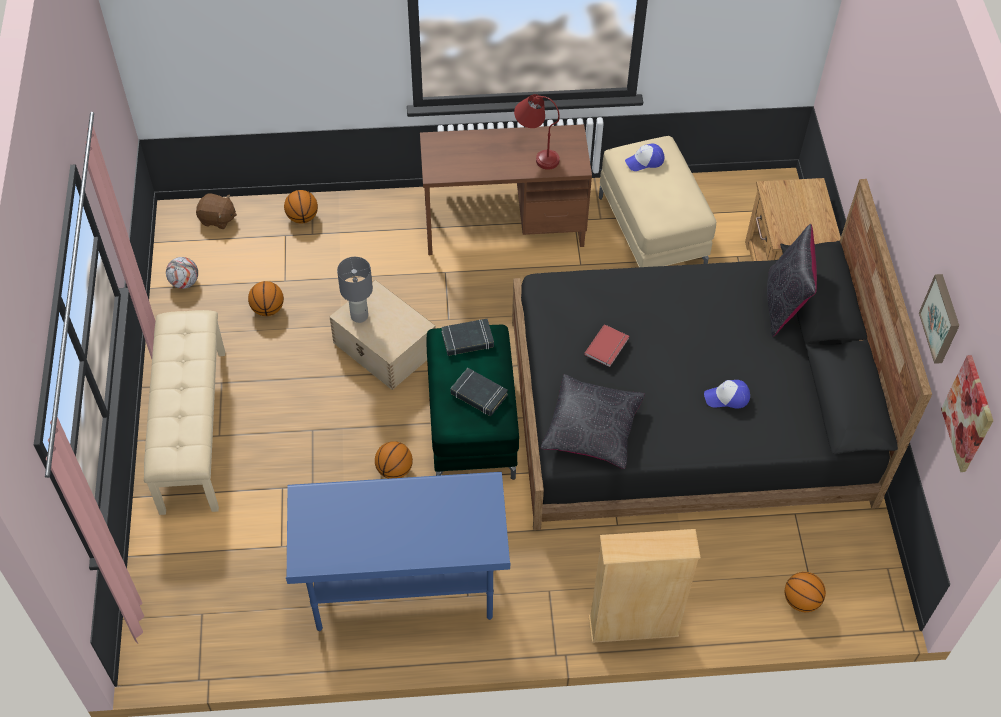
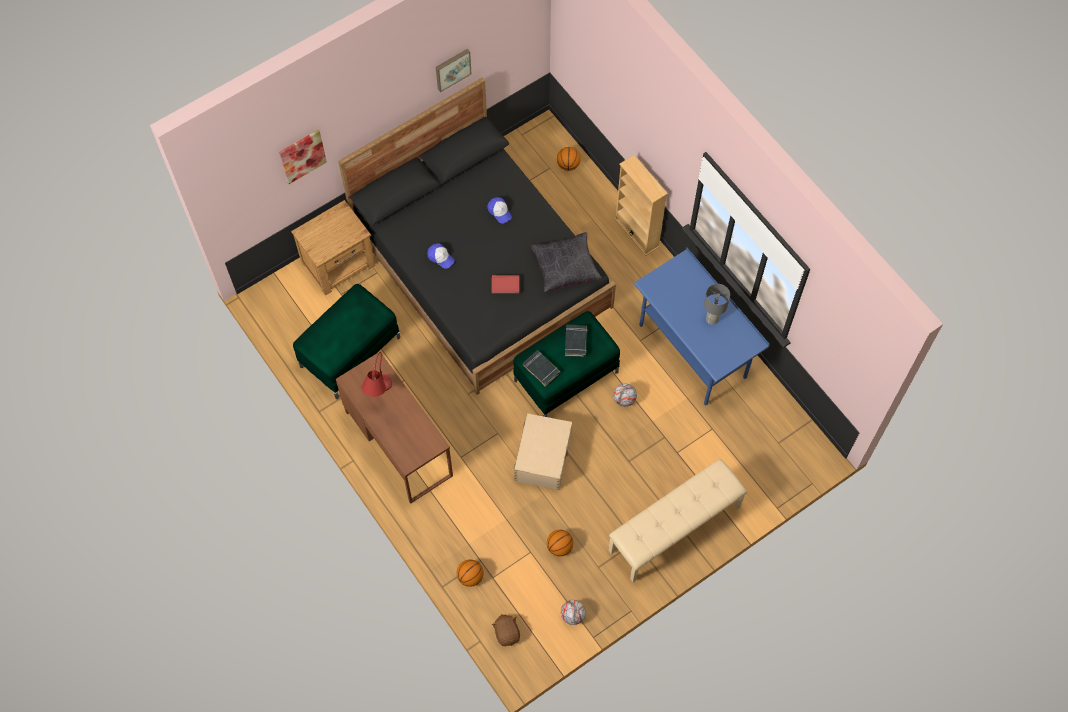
camera: 120 degrees left, 10 degrees up
(359, 315) = (548, 461): grey table lamp -> grey table lamp (712, 319)
(394, 470) = (624, 399): basketball -> football
(645, 161) = (330, 344): cap -> cap (440, 257)
(652, 233) = (350, 351): beige ottoman -> green ottoman
(784, 303) = (411, 211): black pillow -> none
(968, 414) = (505, 41): picture -> picture (302, 156)

